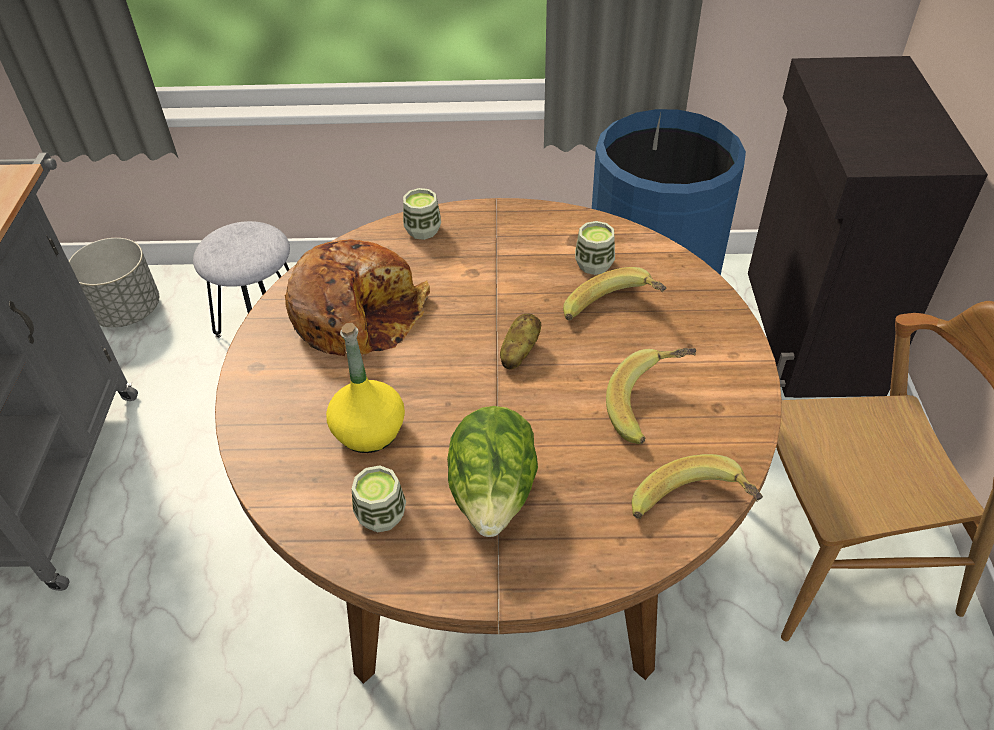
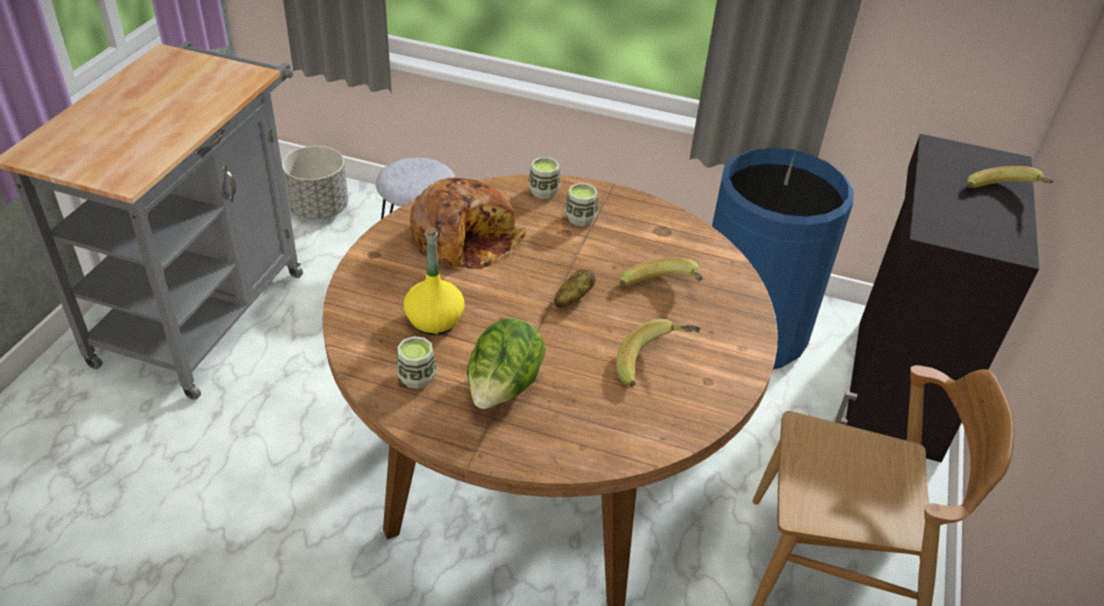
camera: 15 degrees right, 5 degrees down
(594, 264) = (666, 252): cup -> cup (580, 218)
(693, 511) = (647, 445): banana -> banana (1004, 196)

